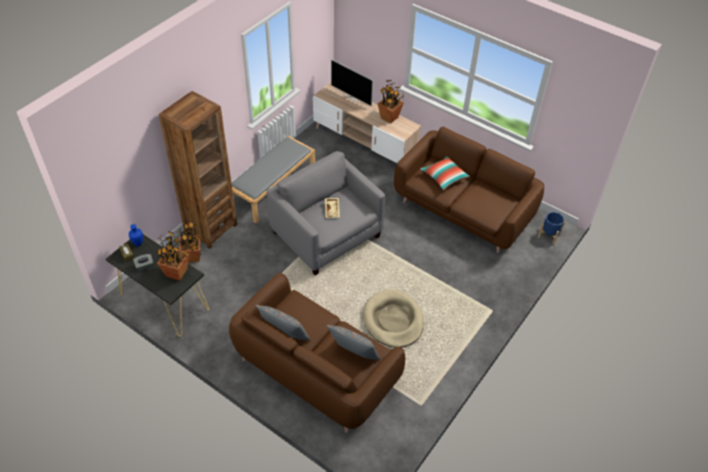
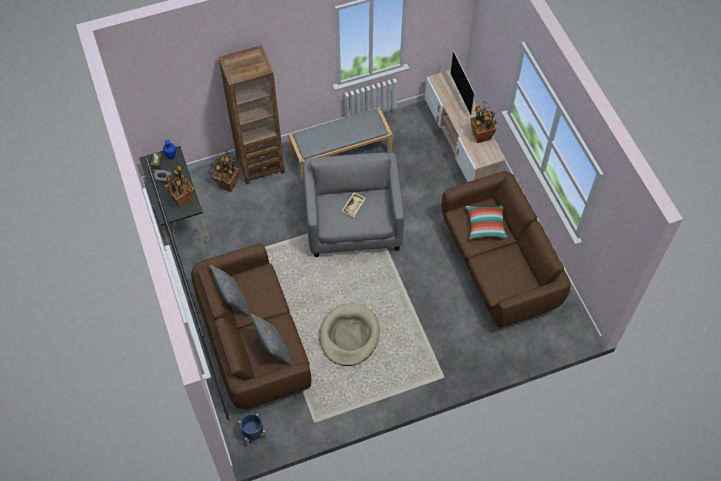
camera: 35 degrees right, 10 degrees up
(549, 235) = (562, 336): blue planter -> blue planter (254, 434)

